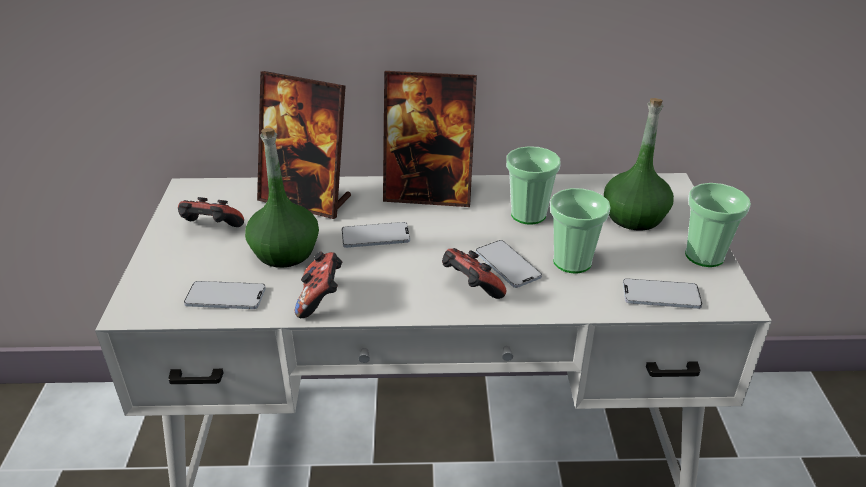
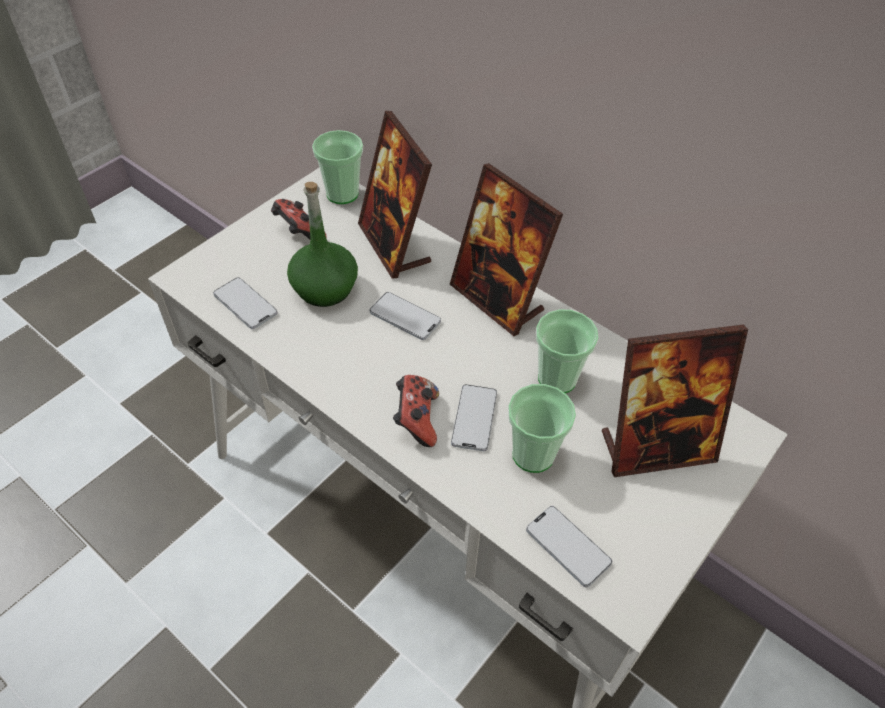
camera: 40 degrees right, 15 degrees up
(321, 299) = (301, 351): game controller -> none
(634, 216) = (656, 448): green bottle -> picture frame
(704, 256) = (668, 539): cup -> cup (342, 194)

